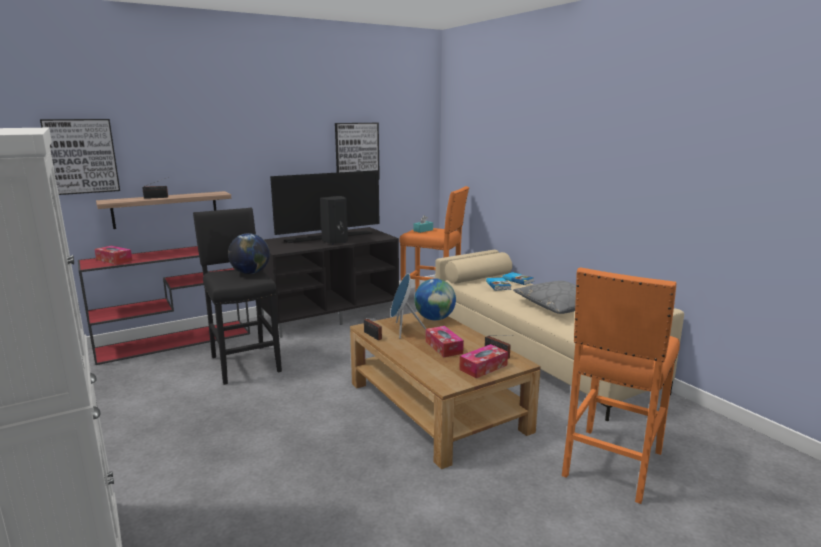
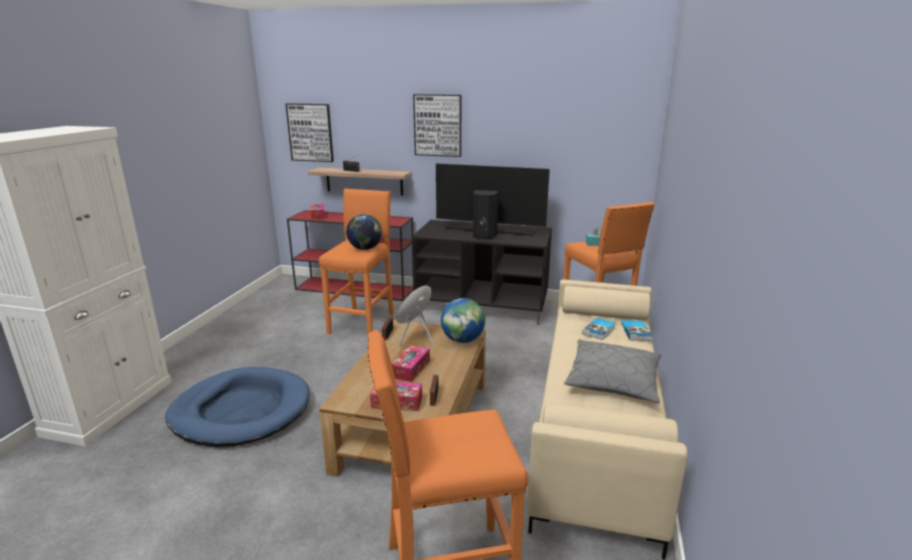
camera: 45 degrees right, 5 degrees up
(245, 363) = (363, 323): black stool -> orange stool
(268, 477) = (241, 411): none -> blue dog bed
(357, 152) = (545, 145): picture -> picture (438, 125)

